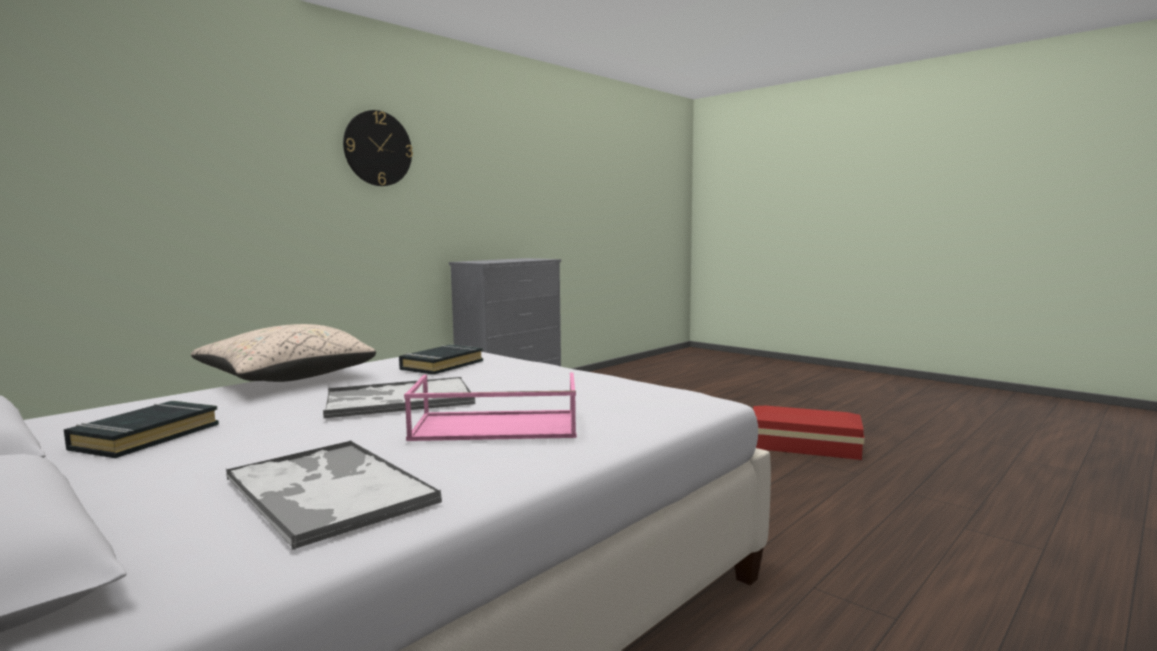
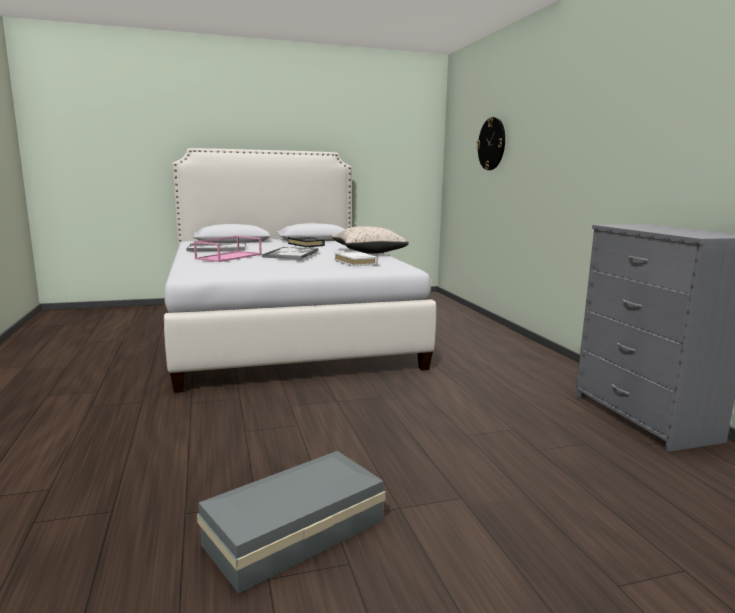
camera: 120 degrees right, 5 degrees up
(378, 148) = (612, 102): wall clock -> wall clock (492, 144)
(441, 365) = (356, 262): black book -> white book
(805, 446) = (291, 532): red storage box -> grey storage box

